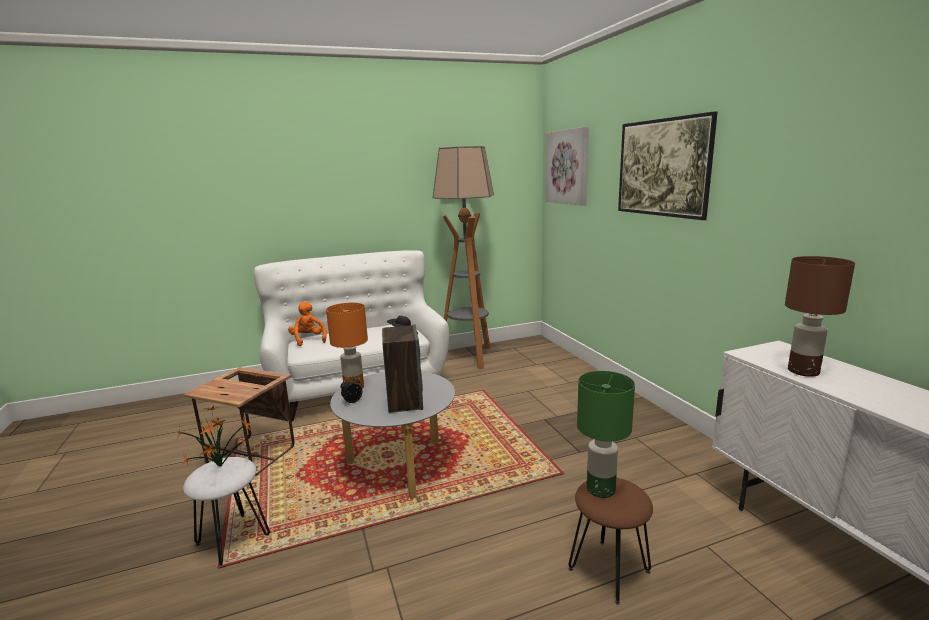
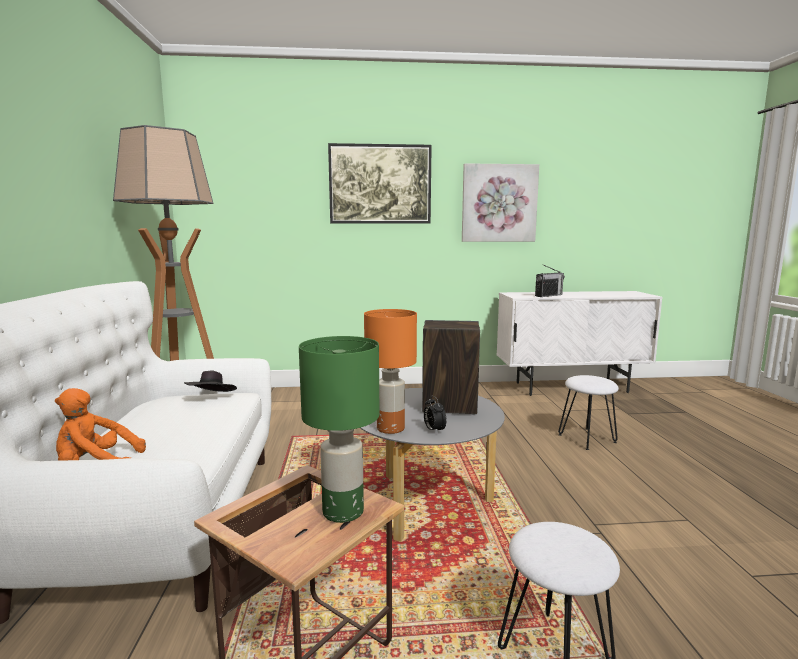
camera: 75 degrees left, 5 degrees down
(222, 467) = (552, 543): potted plant -> none
(568, 167) = (232, 181): picture -> picture (499, 203)
(600, 489) = (586, 381): green table lamp -> green table lamp (342, 512)
(609, 570) = (586, 438): brown stool -> white stool
(804, 371) = (548, 295): brown table lamp -> radio

